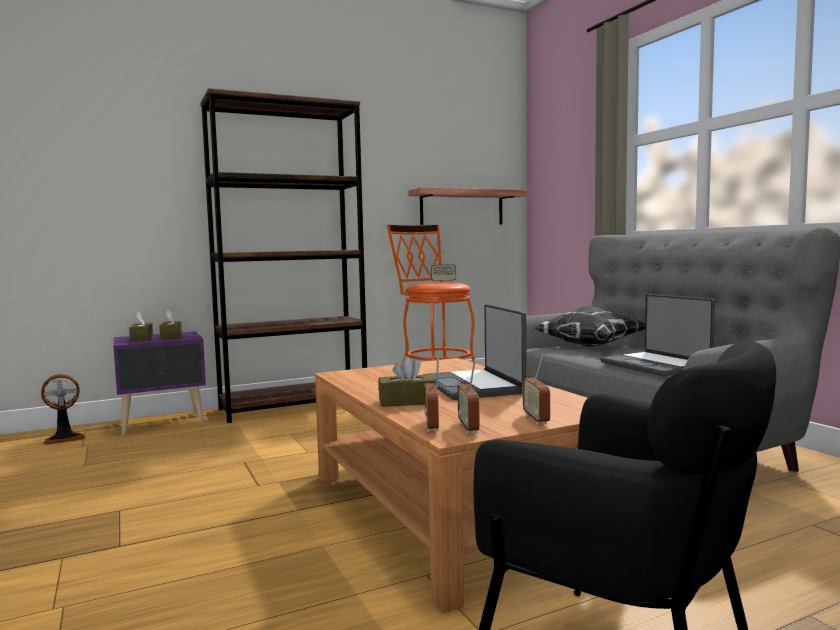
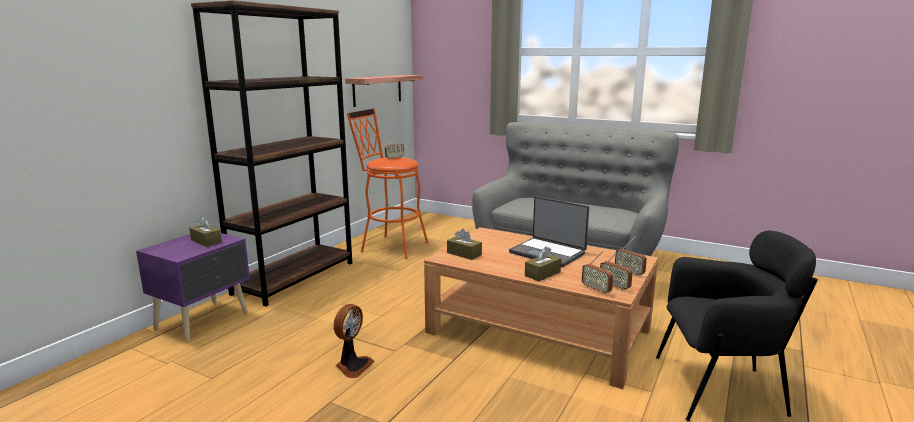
camera: 35 degrees left, 10 degrees up
(64, 438) = (126, 361): fan -> fan (352, 366)
(142, 339) = (181, 248): brown tissue box -> brown tissue box (464, 254)
(589, 346) = (528, 203): pillow -> none
(656, 366) = (598, 217): laptop -> none

